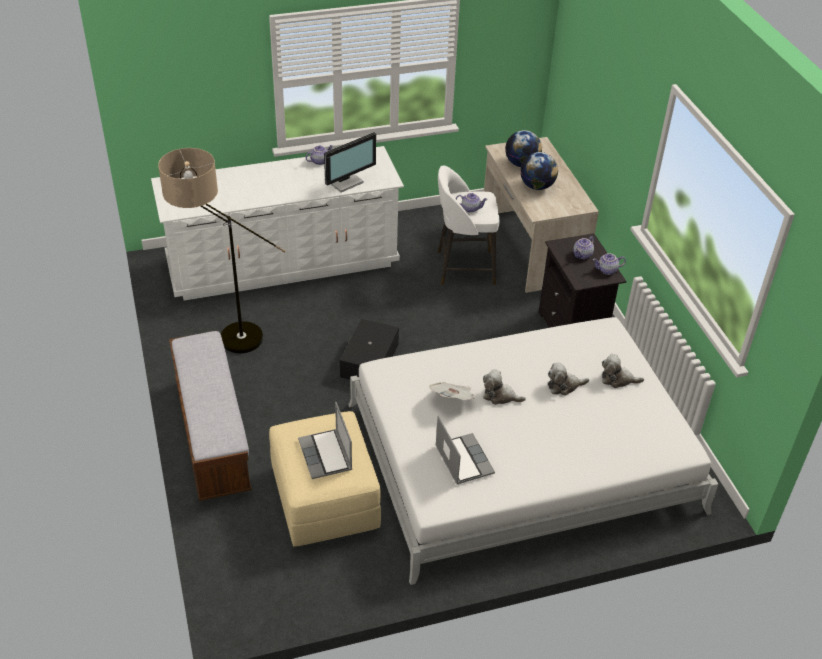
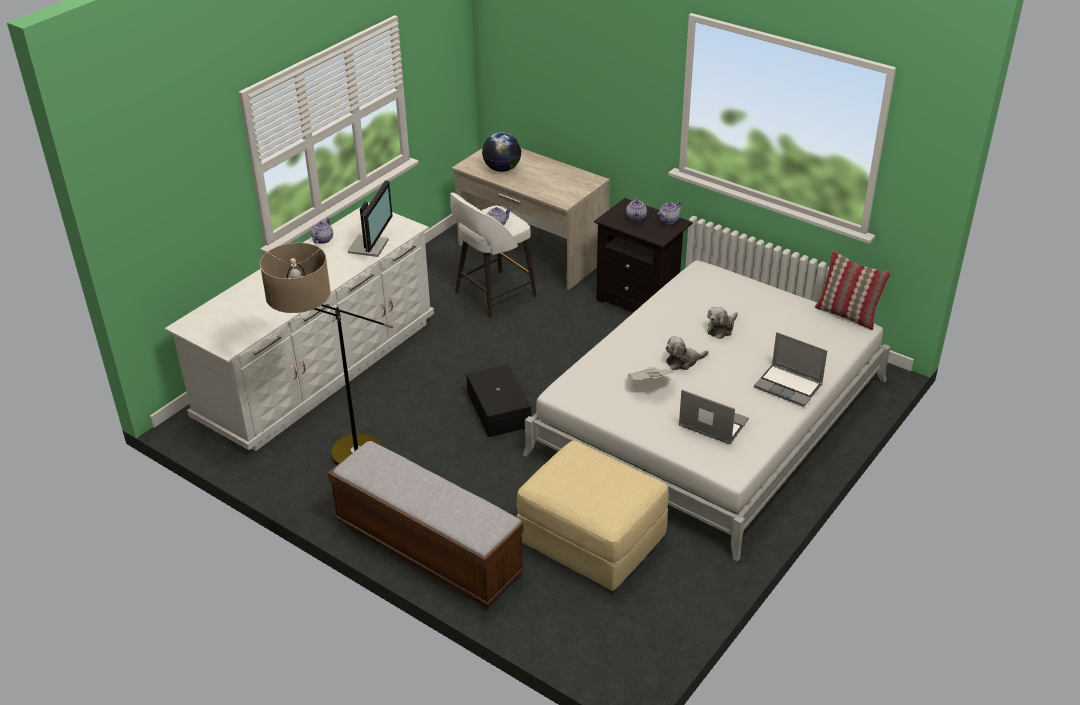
camera: 35 degrees left, 5 degrees down
(326, 455) = (599, 483): laptop -> laptop (789, 386)
(537, 186) = (537, 181): globe -> none
(617, 379) = (753, 303): plush toy -> none
(688, 433) = (847, 315): none -> pillow

